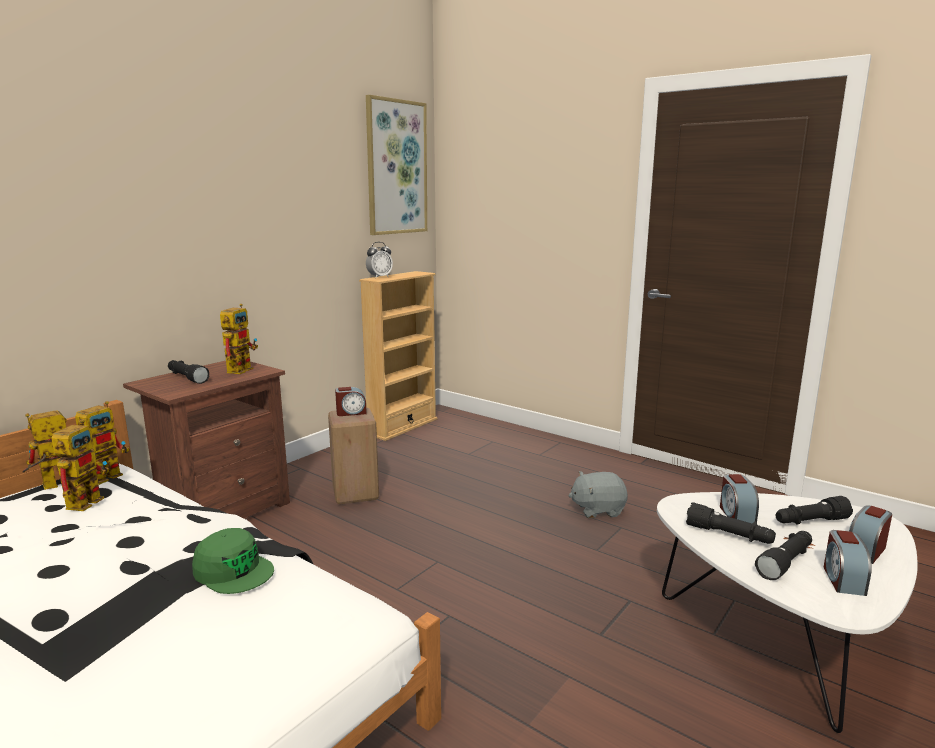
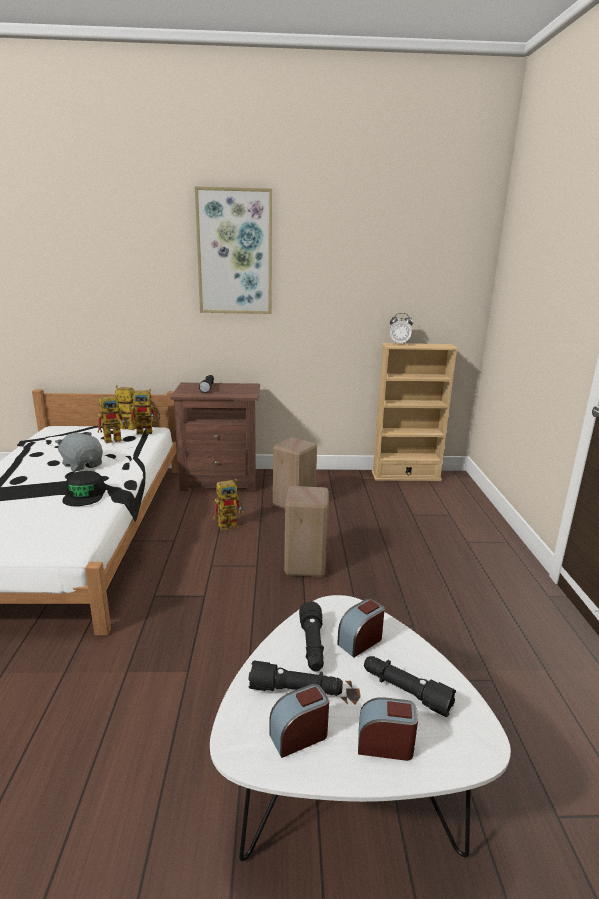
camera: 50 degrees right, 5 degrees up
(233, 570) = (85, 495): green cap -> black cap
(241, 369) = (242, 390): toy robot -> toy robot (231, 524)
(351, 412) = (297, 442): alarm clock -> none
(396, 168) = (444, 247): picture -> picture (235, 252)
(475, 535) = (306, 565): none -> beige stool
(597, 509) = (422, 603): grey plush toy -> grey plush toy (83, 465)

